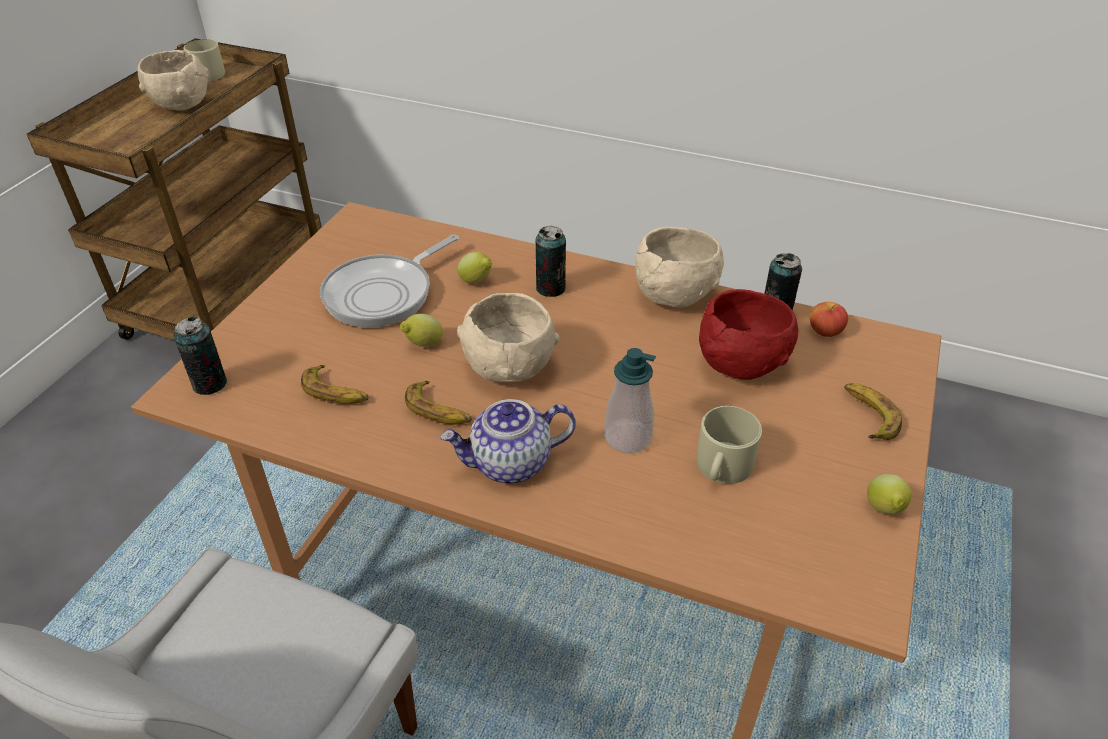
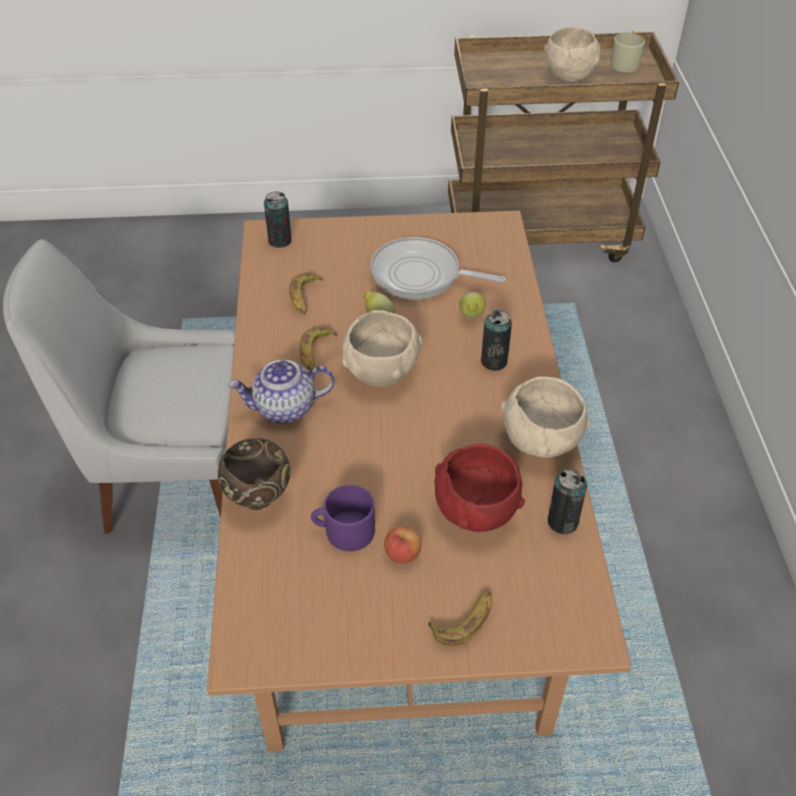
camera: 65 degrees right, 5 degrees up
(510, 464) = (284, 408): teapot -> teapot turned 60 degrees counterclockwise
(628, 437) = (345, 464): soap dispenser -> none
(640, 527) = (259, 498): none -> brown bowl
(722, 467) = (343, 531): beige mug -> purple mug
(825, 331) = (567, 565): apple -> apple (402, 554)
(884, 510) = (350, 652): lemon -> none

